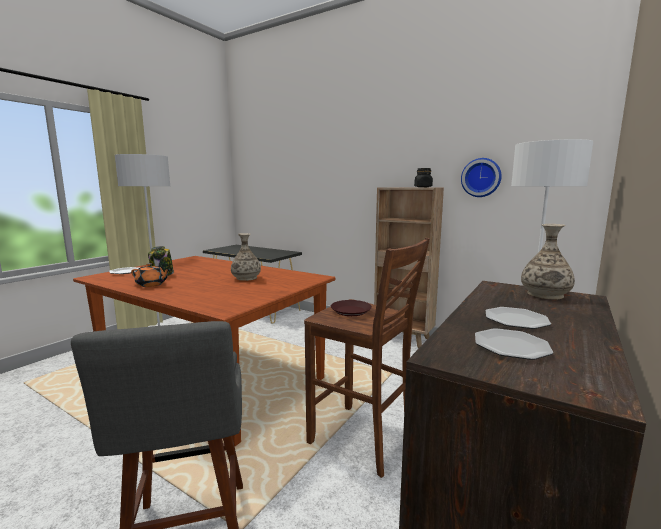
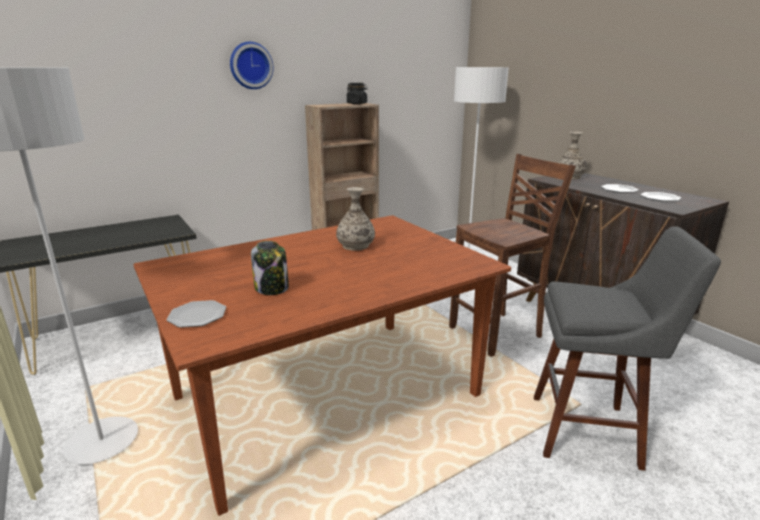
camera: 65 degrees left, 10 degrees up
(151, 285) = (330, 295): orange teapot -> none
(351, 311) = (493, 230): brown plate -> none
(481, 177) = (389, 91): wall clock -> wall clock (250, 65)

